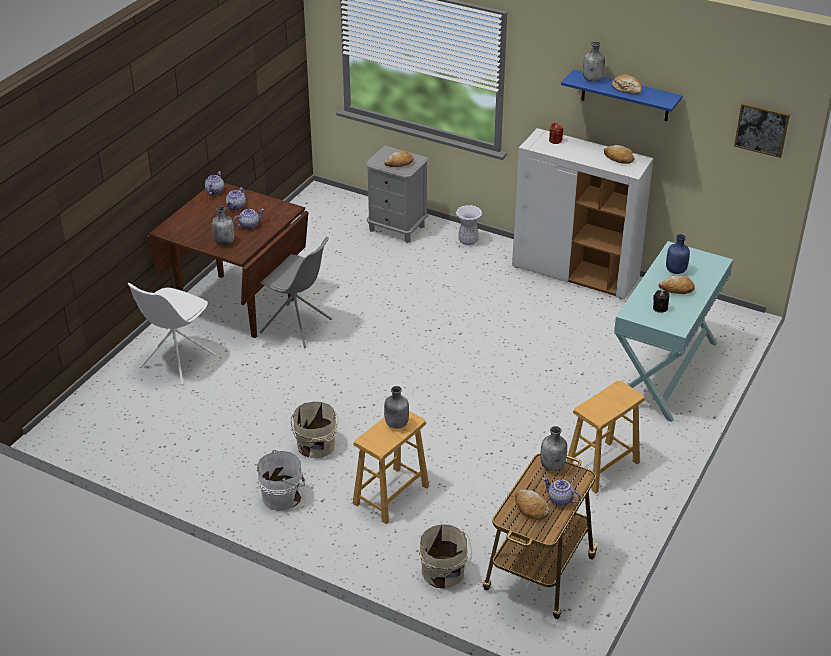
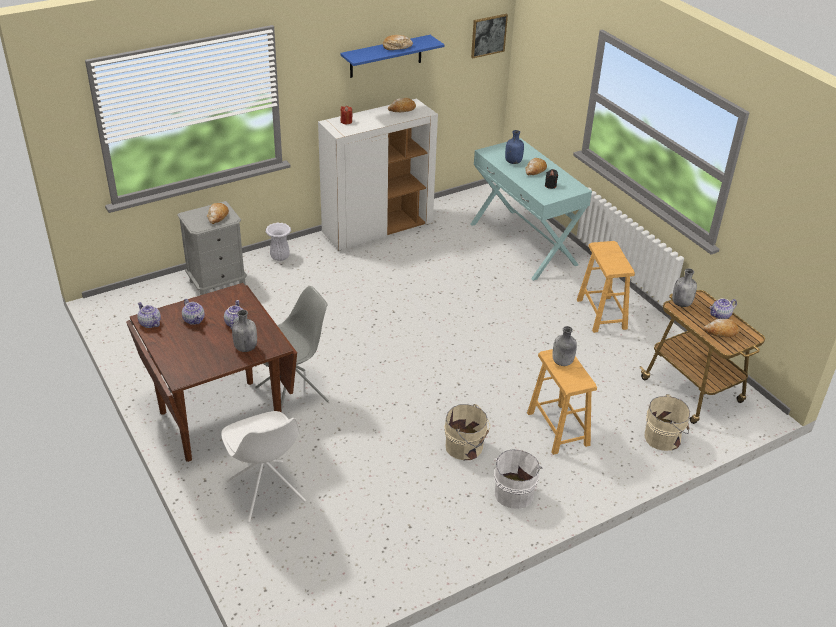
camera: 60 degrees left, 0 degrees up
(593, 80) = (367, 52): grey bottle -> none

